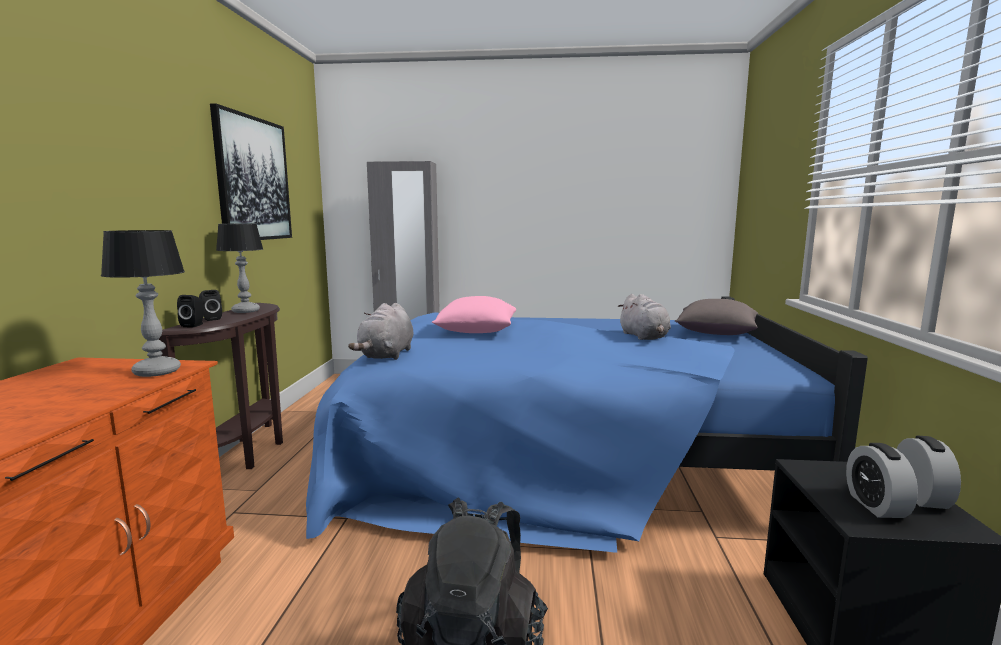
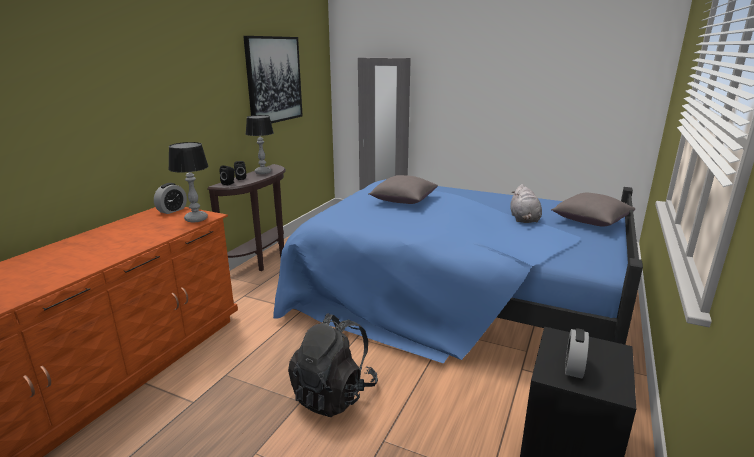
camera: 20 degrees right, 10 degrees up
(386, 355) = (330, 216): grey plush toy -> none
(476, 331) = (403, 200): pink pillow -> grey pillow
(920, 496) = (614, 369): alarm clock -> alarm clock (172, 210)

